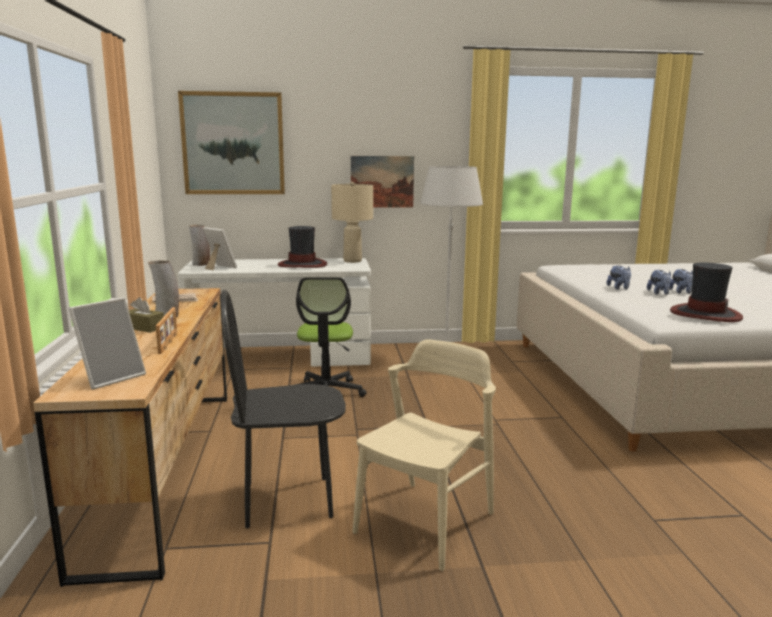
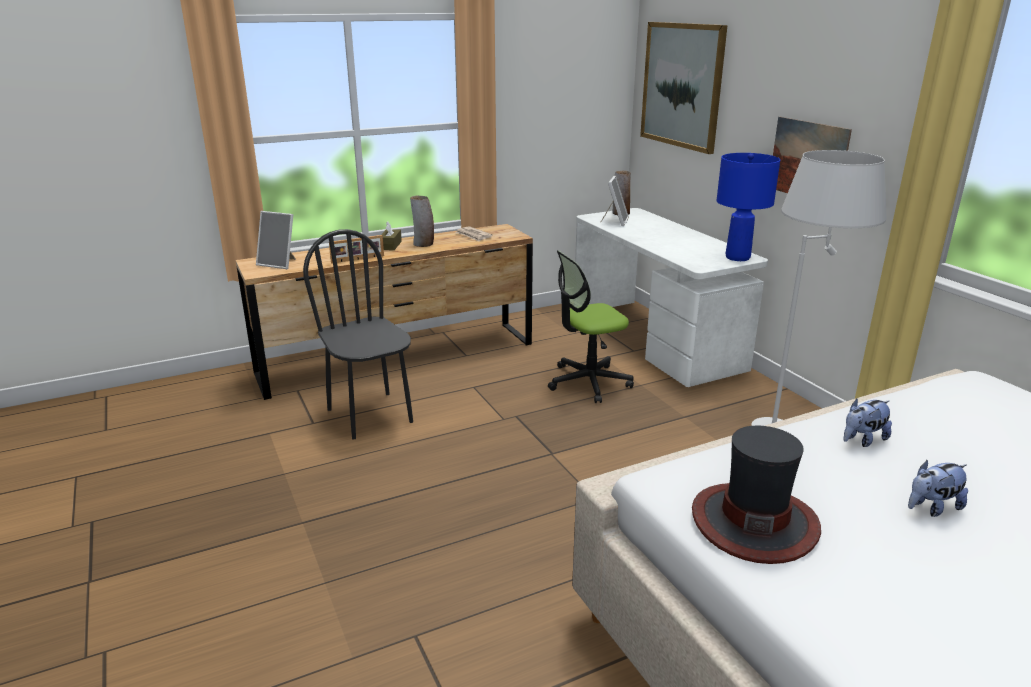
camera: 70 degrees right, 10 degrees up
(303, 264) = (679, 243): hat -> none
(352, 261) = (737, 257): beige table lamp -> blue table lamp
(426, 523) = (359, 484): beige chair -> none
(659, 293) = (878, 480): plush toy -> none

